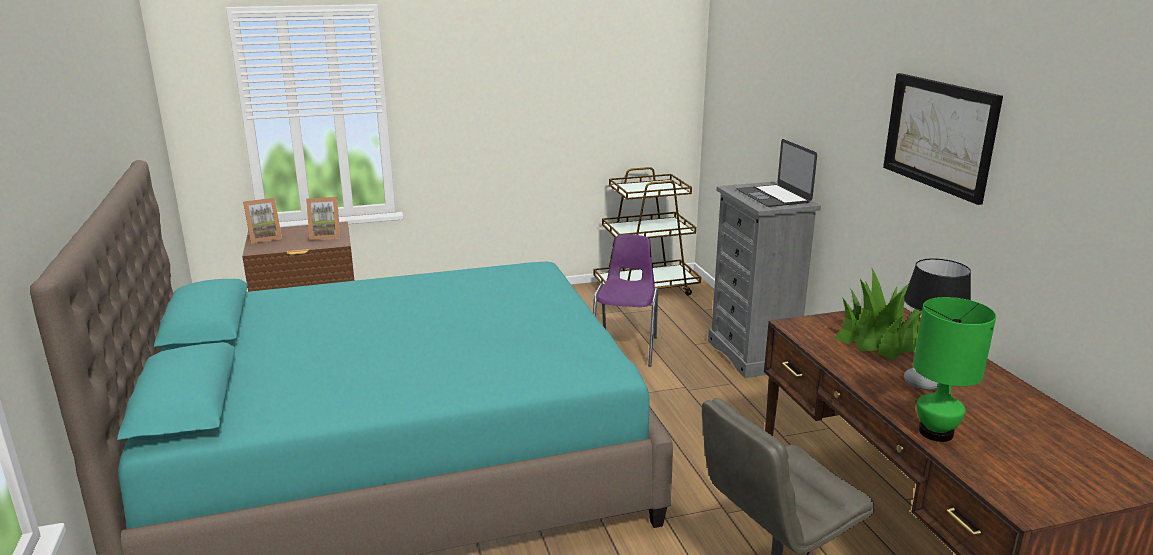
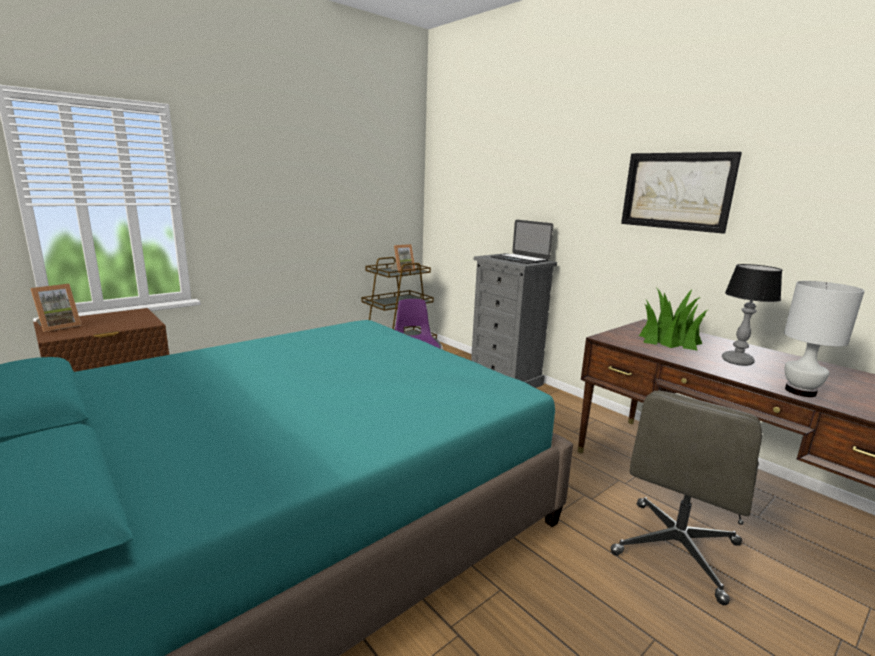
camera: 25 degrees left, 5 degrees down
(325, 236) = (131, 320): picture frame -> picture frame (403, 271)
(936, 433) = (801, 391): green table lamp -> white table lamp

